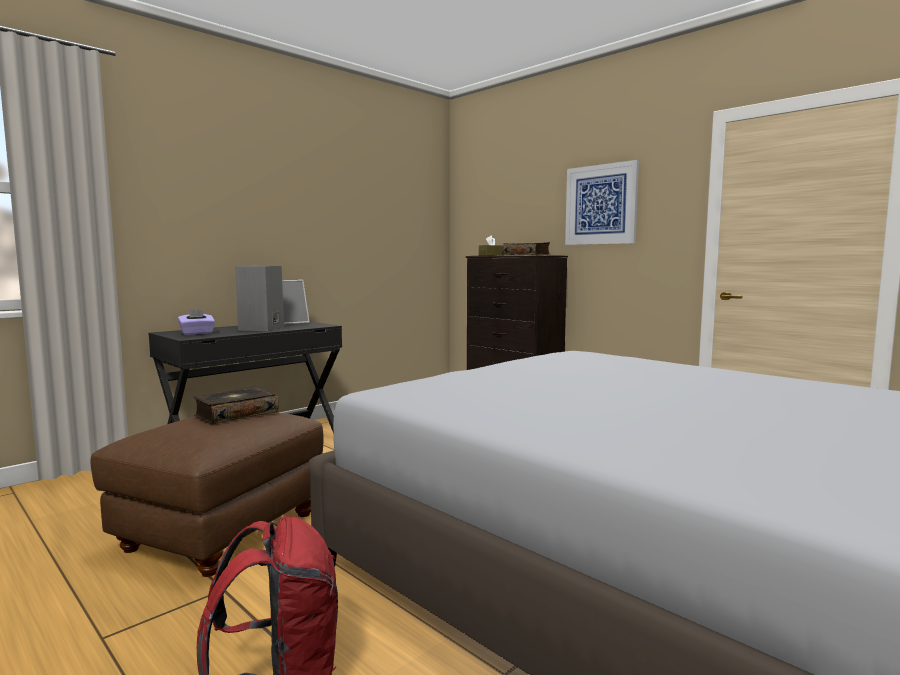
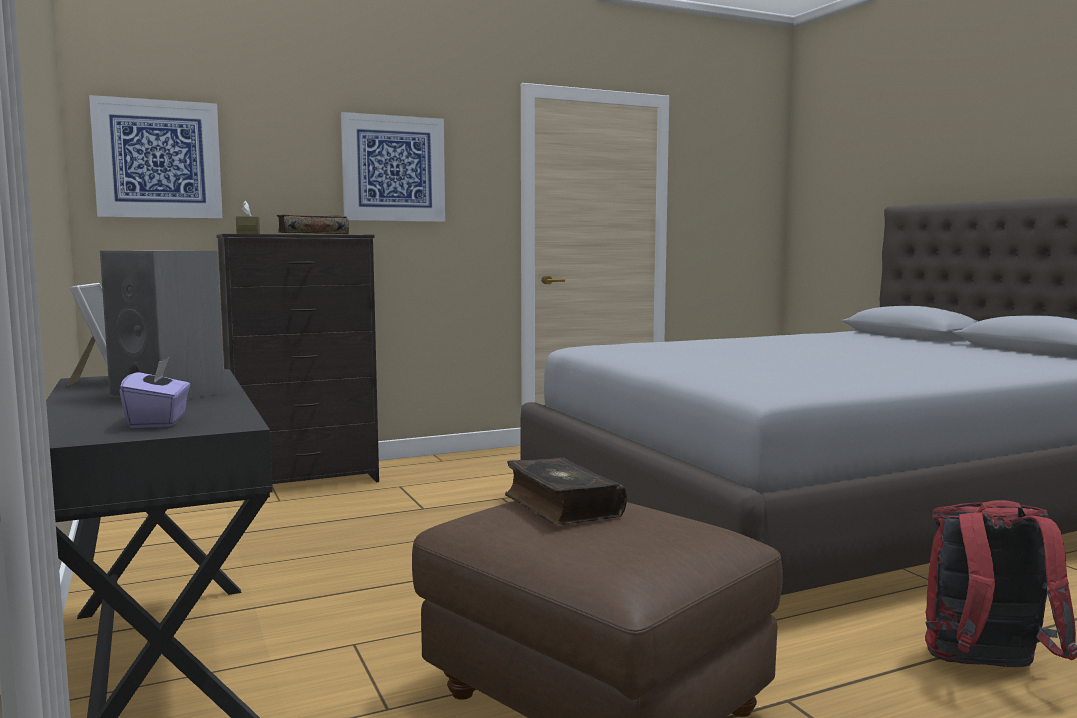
camera: 70 degrees left, 0 degrees up
(480, 214) = (158, 159): none -> picture

